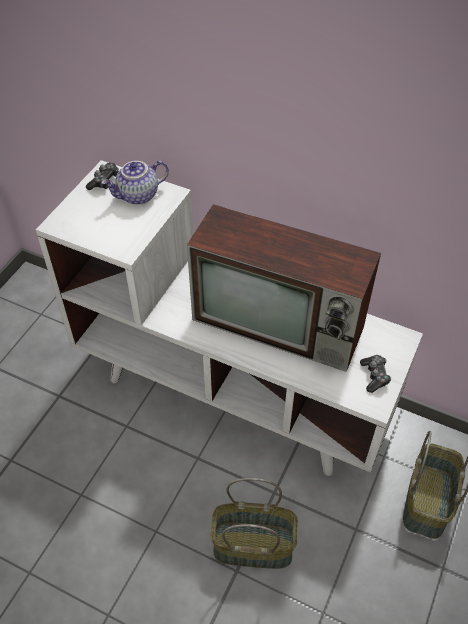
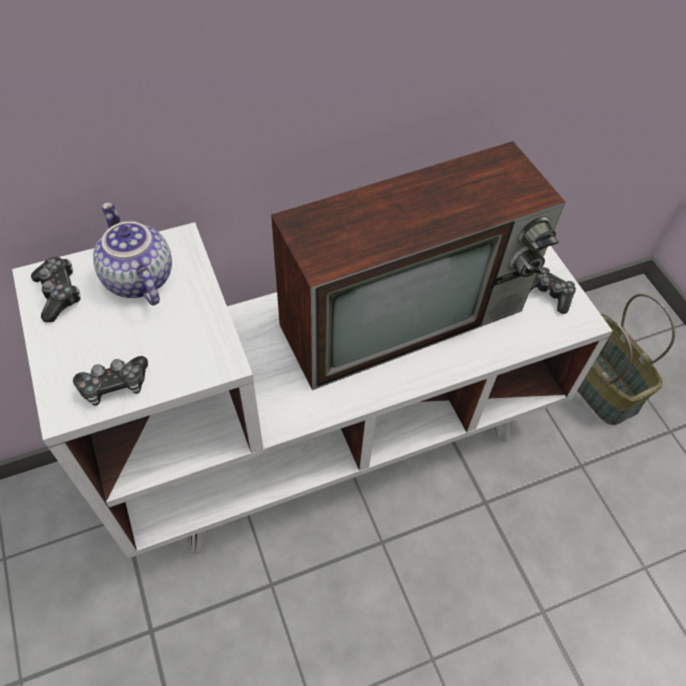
camera: 50 degrees left, 5 degrees up
(79, 229) = (114, 385): none -> game controller
(138, 196) = (137, 279): teapot -> teapot turned 135 degrees clockwise
(254, 544) = (527, 569): basket -> none

